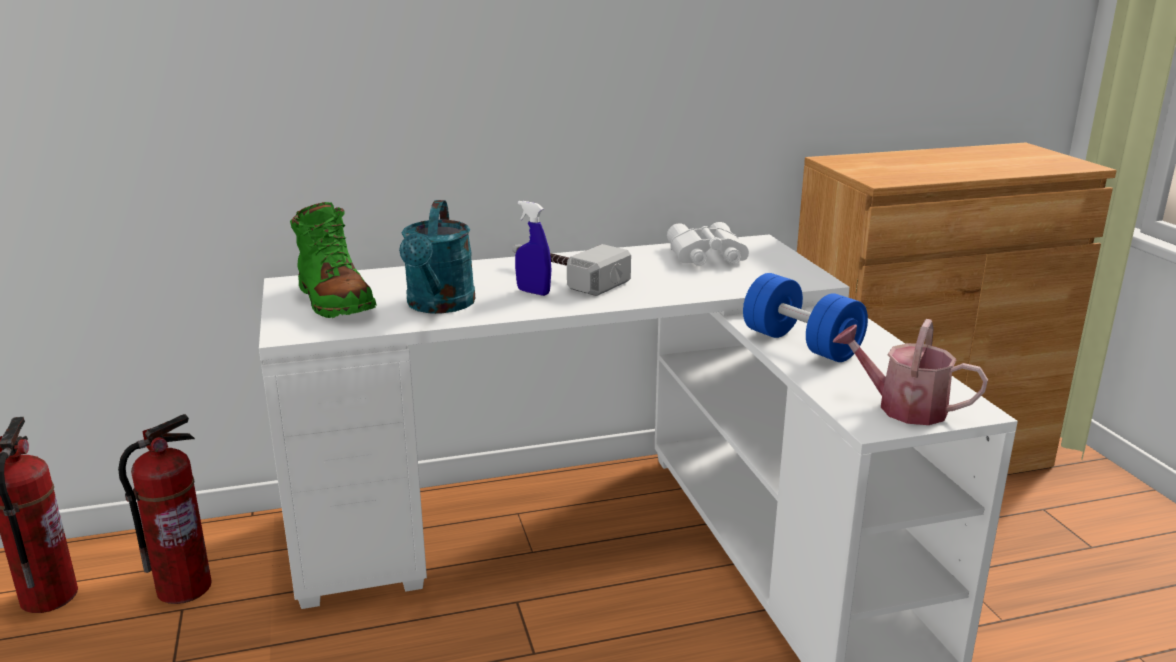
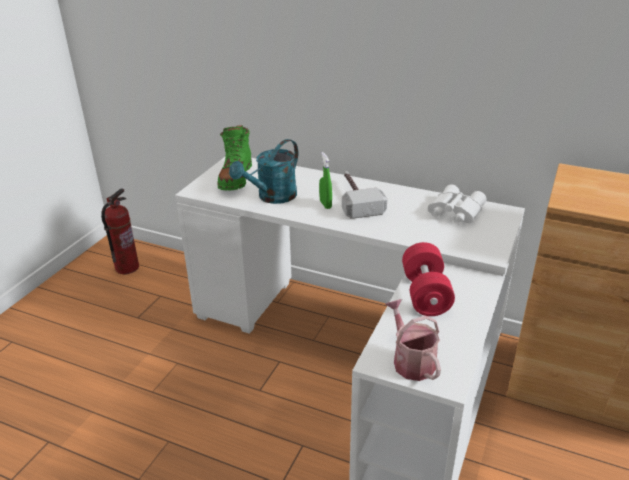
camera: 40 degrees right, 10 degrees up
(184, 587) = (169, 286): fire extinguisher -> none
(533, 292) = (325, 204): blue spray bottle -> green spray bottle
(801, 344) = (425, 294): blue dumbbell -> red dumbbell

